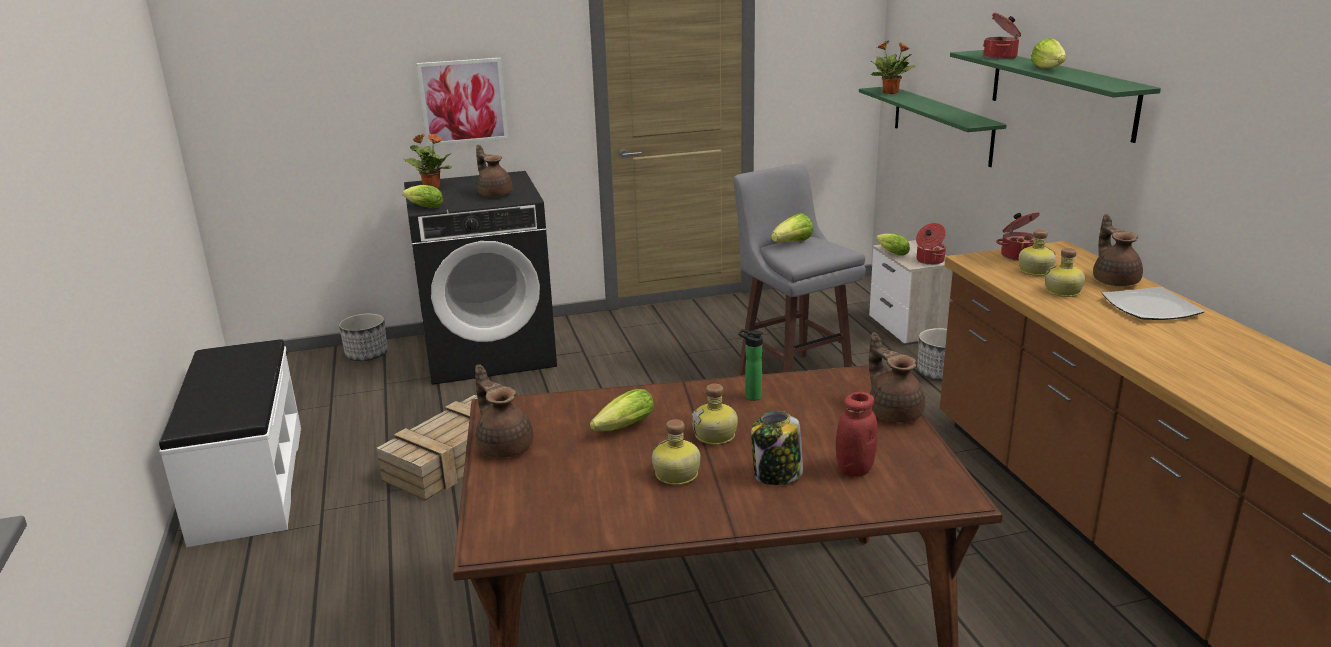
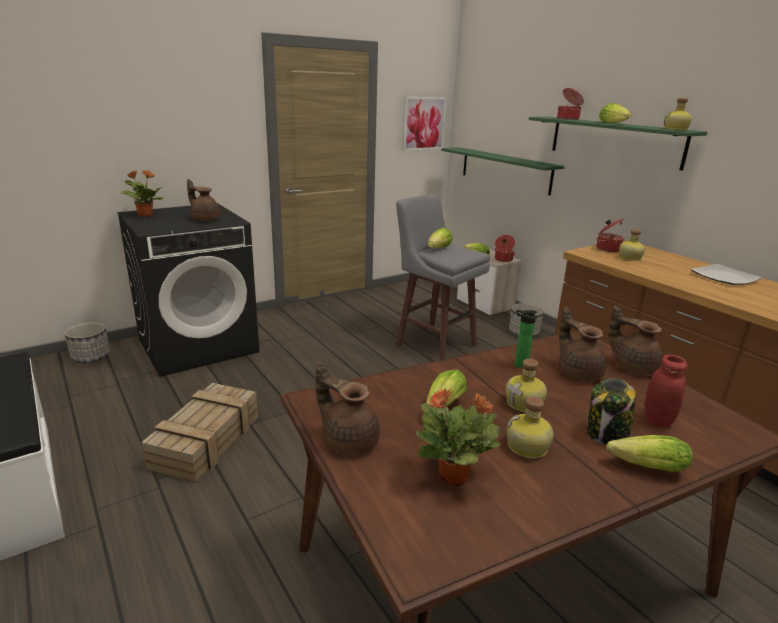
camera: 20 degrees left, 0 degrees up
(422, 207) = (147, 229): lettuce -> lettuce (643, 467)
(463, 101) = (166, 146): picture -> picture (423, 123)
(891, 93) = (466, 150): potted plant -> potted plant (455, 476)
(1063, 292) = (663, 270): bottle -> bottle (676, 129)
(1114, 281) = (682, 262): brown teapot -> brown teapot (578, 372)

